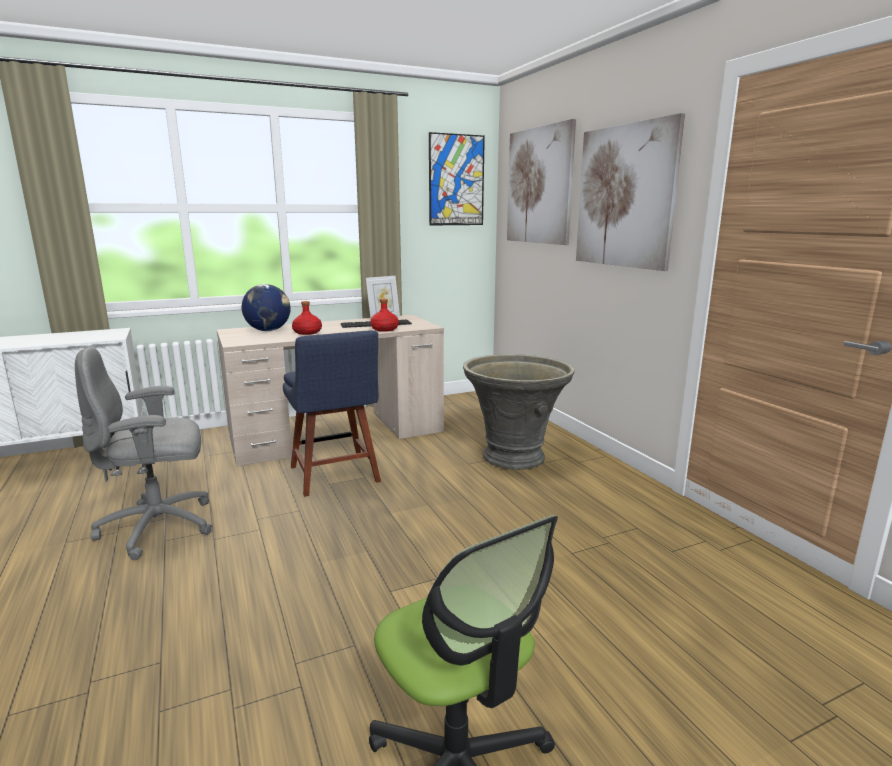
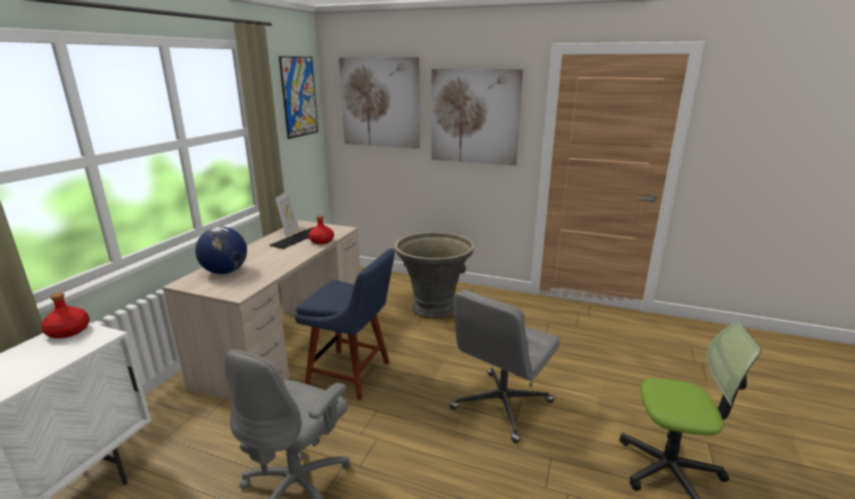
camera: 45 degrees left, 5 degrees up
(307, 332) = (269, 263): red bottle -> red bottle (69, 331)
(404, 570) = (501, 406): none -> grey office chair

